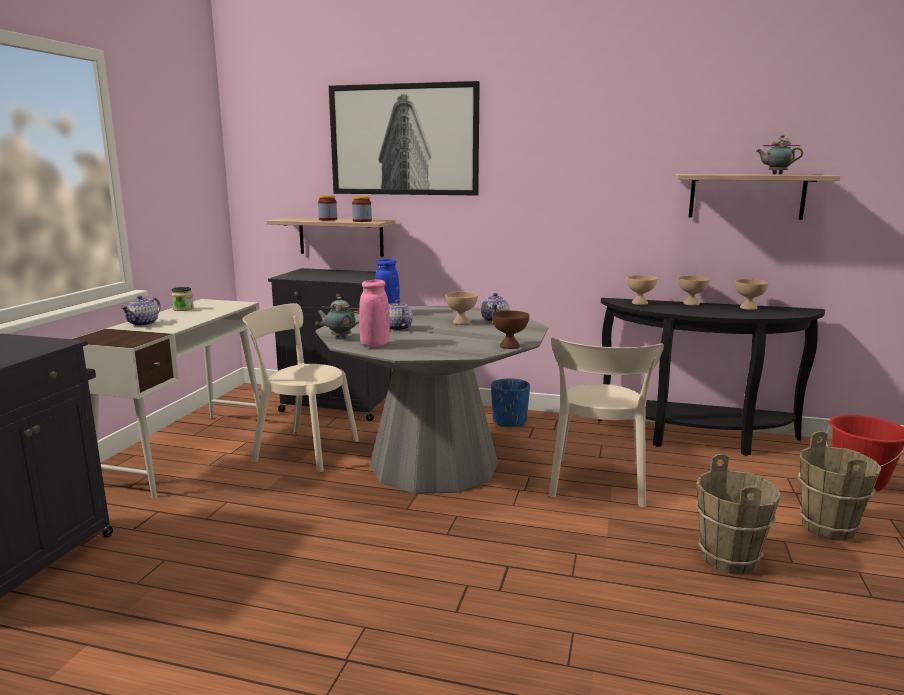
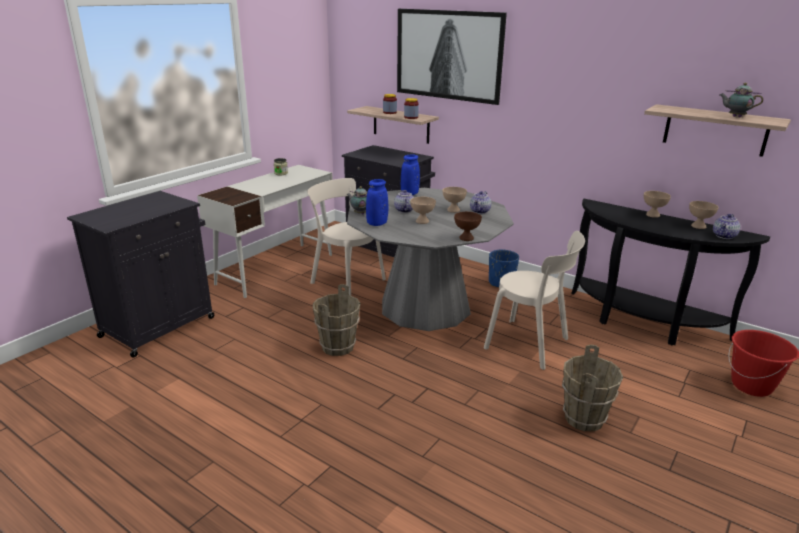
camera: 20 degrees right, 10 degrees up
(143, 324) = (250, 185): teapot -> teapot (724, 236)
(375, 345) = (377, 223): pink vase -> blue vase
(597, 484) = (530, 345): beige chair -> beige chair turned 90 degrees counterclockwise
(639, 303) = (608, 209): beige bowl -> beige bowl (422, 221)
(828, 527) = (685, 415): brown bucket -> brown bucket (338, 347)

